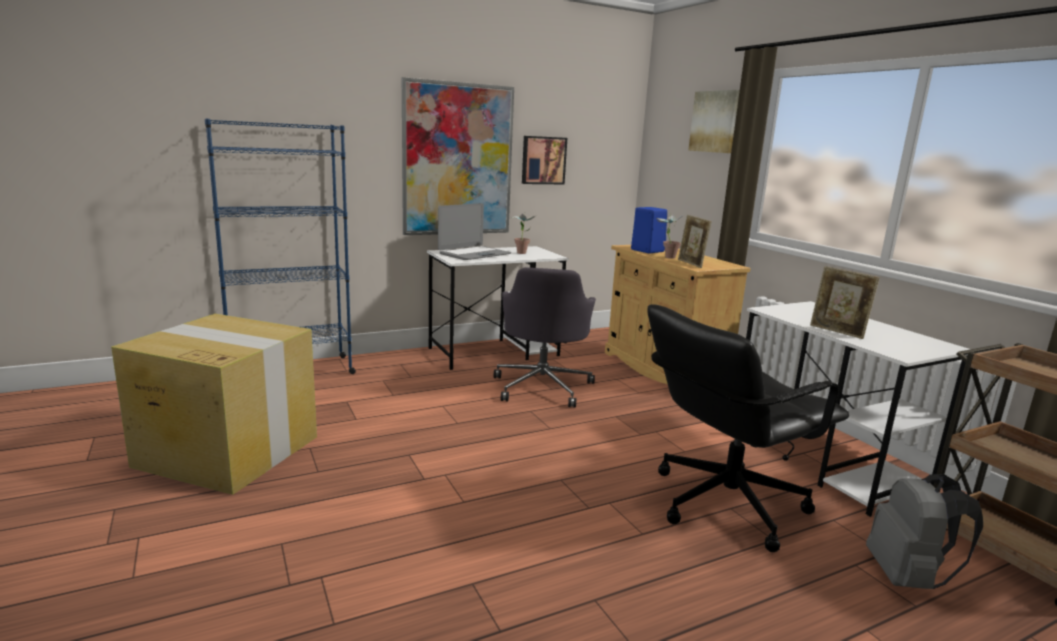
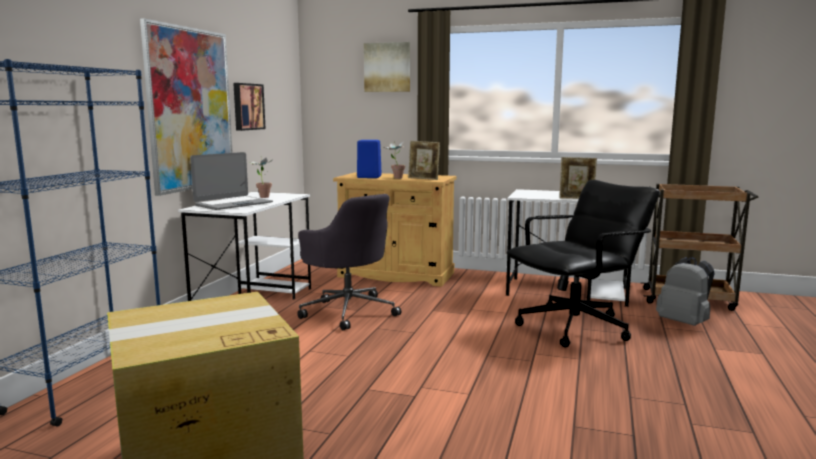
camera: 45 degrees left, 5 degrees down
(474, 254) = (233, 204): laptop -> laptop turned 45 degrees clockwise
(725, 503) = (575, 327): black office chair -> black office chair turned 135 degrees counterclockwise

